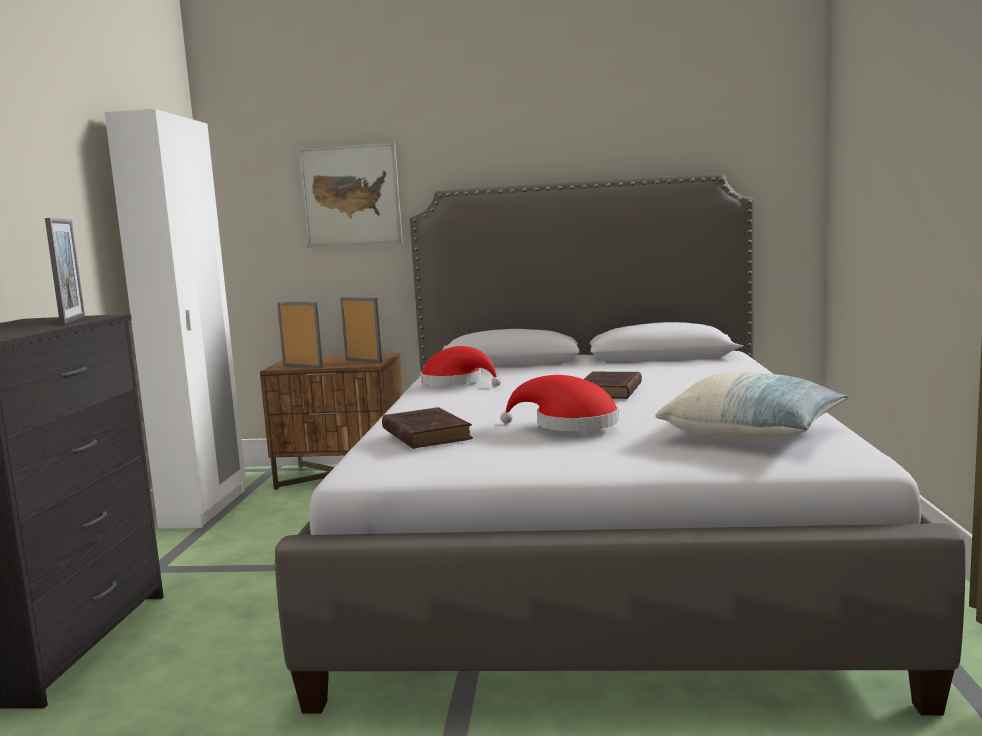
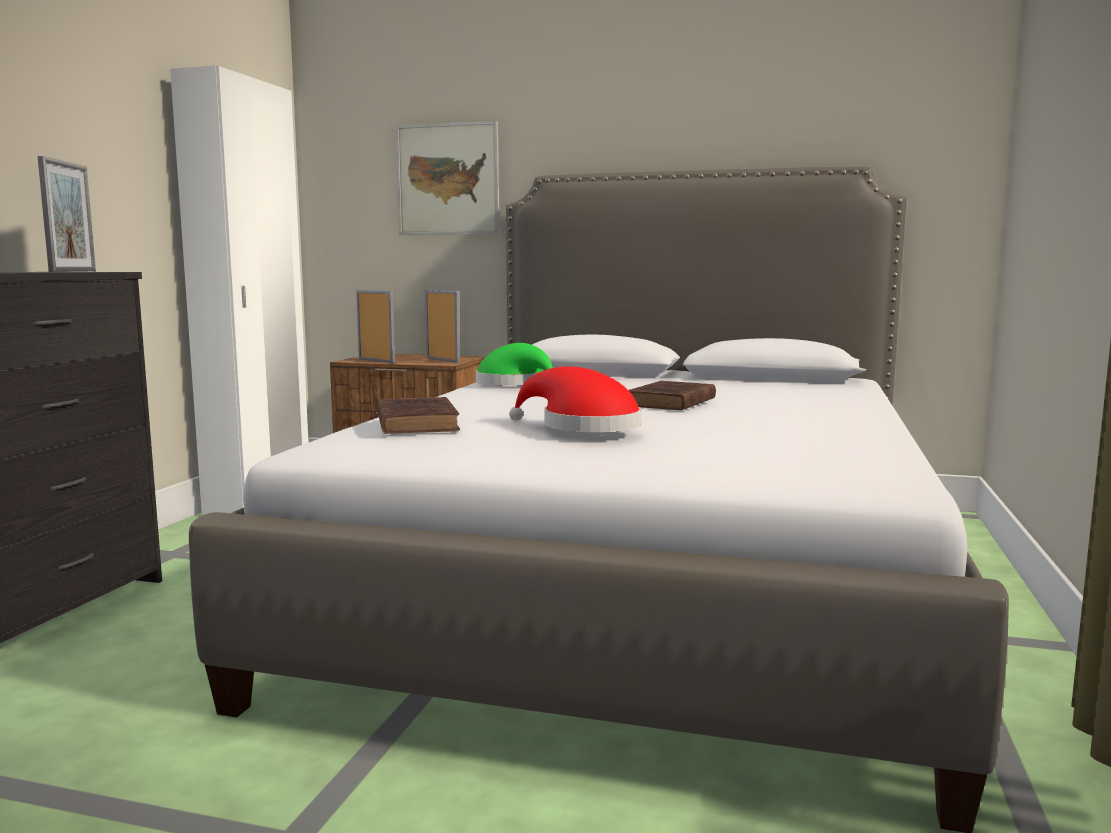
camera: 10 degrees right, 0 degrees up
(456, 382) = (515, 384): red hat -> green hat
(753, 434) = (792, 453): pillow -> none

